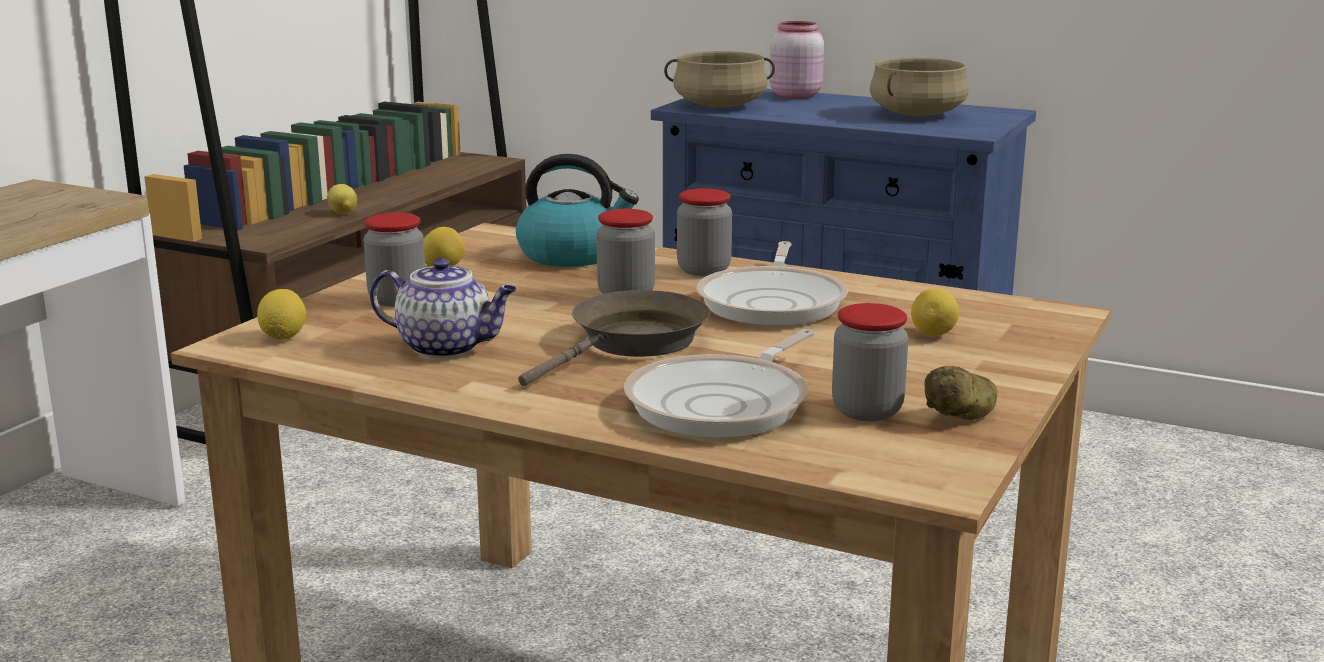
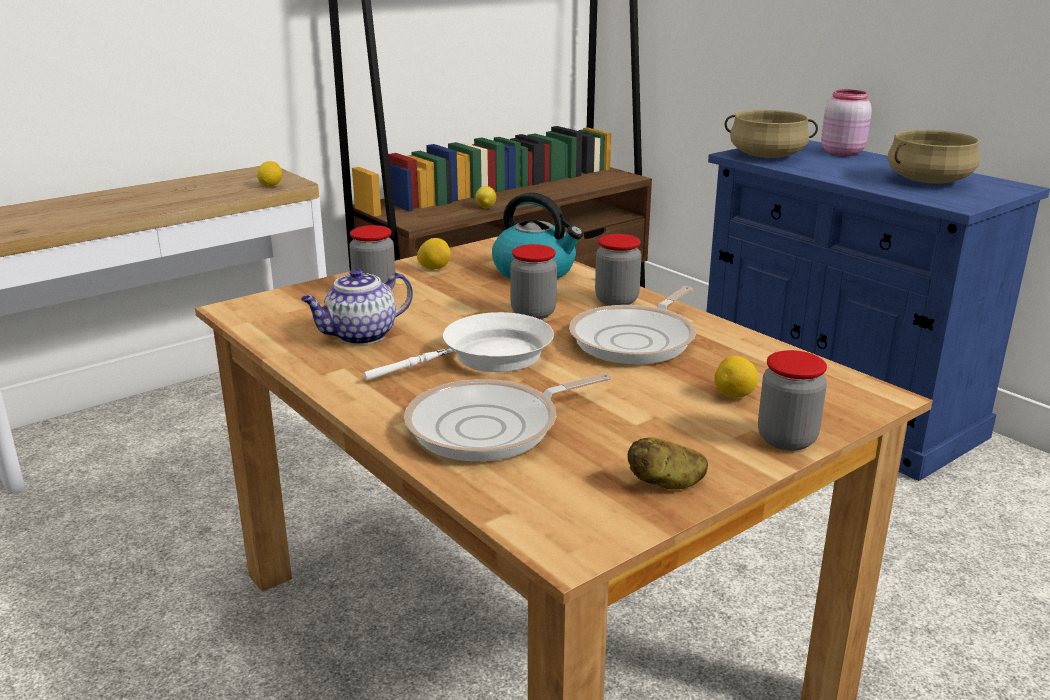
camera: 25 degrees right, 5 degrees up
(283, 337) = (271, 308): lemon -> lemon (270, 185)
(447, 347) = (360, 336): teapot -> teapot turned 105 degrees clockwise
(633, 343) = (488, 357): brown frying pan -> white frying pan
(867, 411) = (594, 459): jar -> jar (786, 439)

